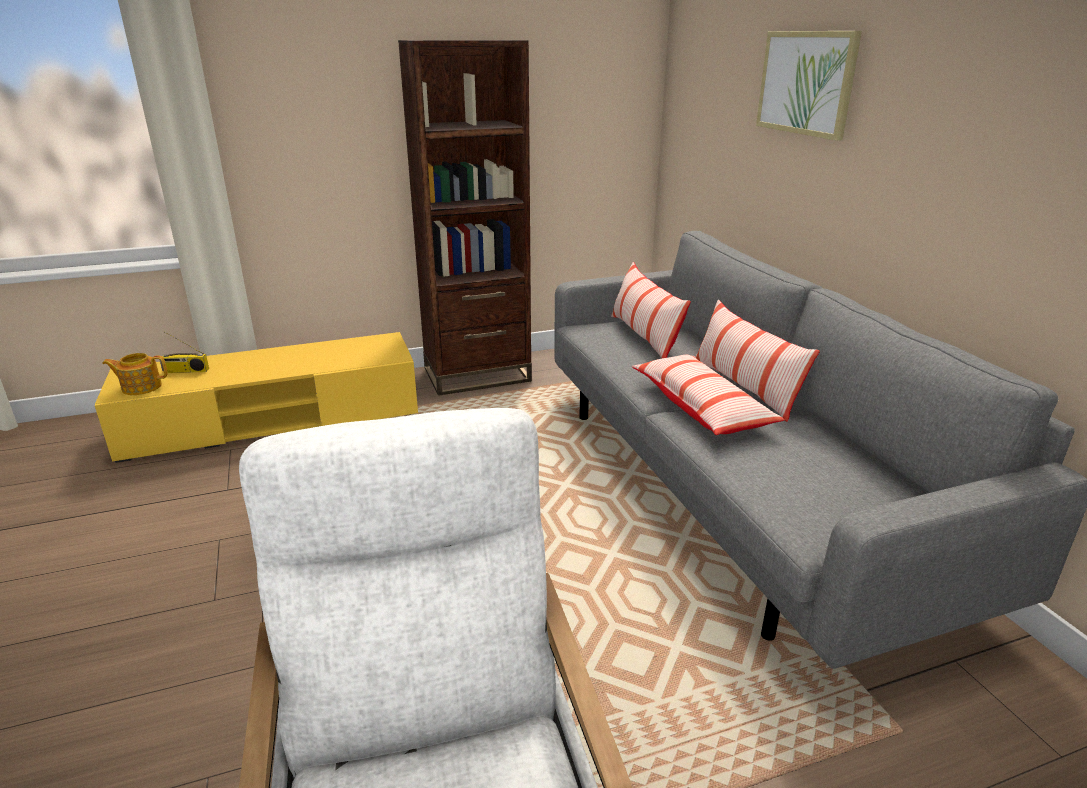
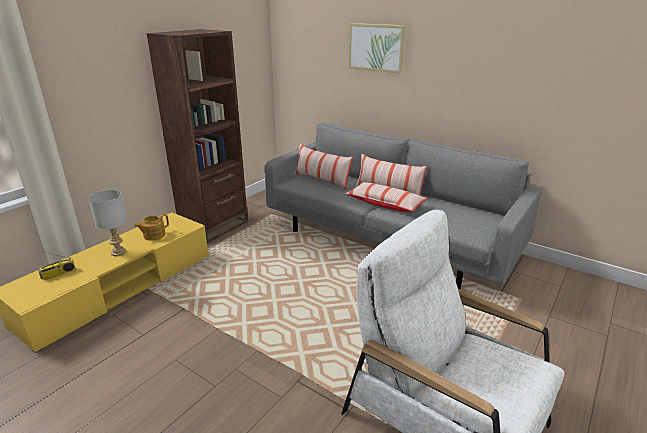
camera: 35 degrees left, 0 degrees up
(141, 387) = (40, 293): teapot -> teapot (154, 235)
(272, 366) = (118, 253): none -> grey table lamp

